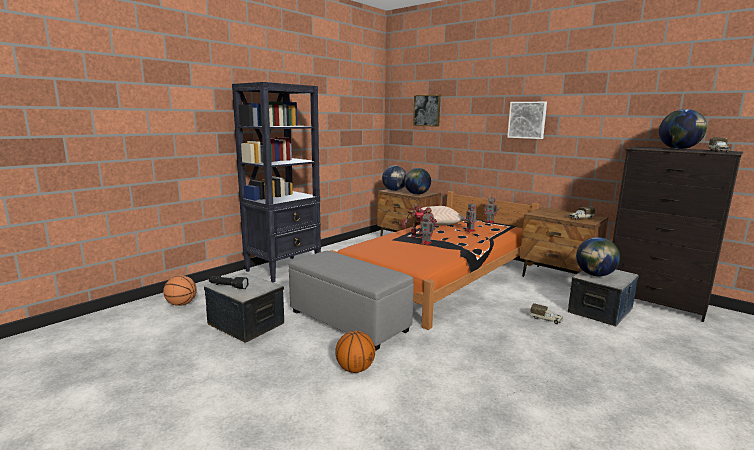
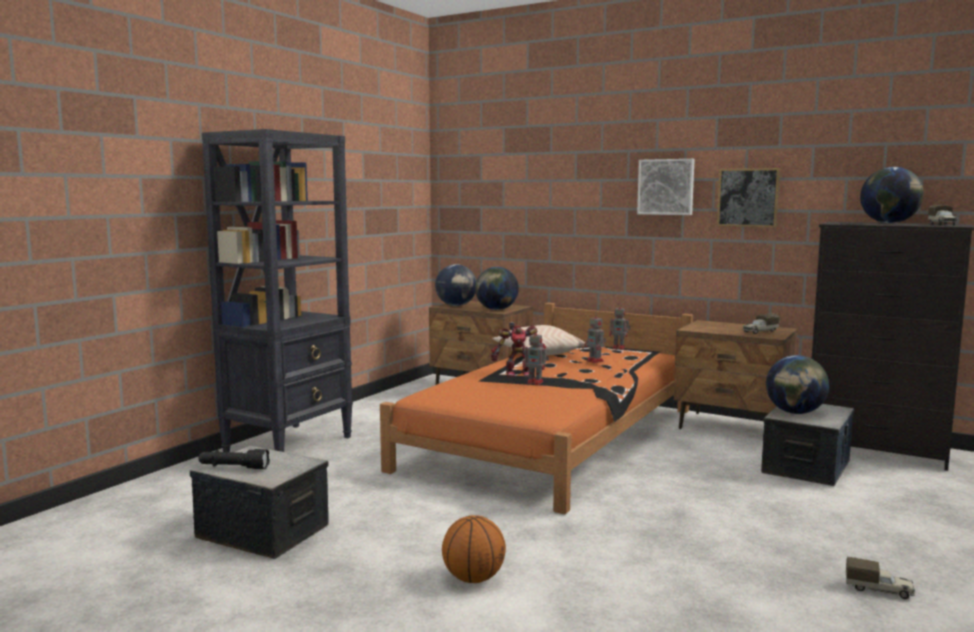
camera: 10 degrees left, 5 degrees down
(181, 304) = (131, 511): basketball -> none
(349, 321) = (435, 513): grey ottoman -> none
(427, 110) = (503, 175): picture -> picture (748, 197)
(546, 319) = (734, 485): toy truck -> toy truck (879, 590)

